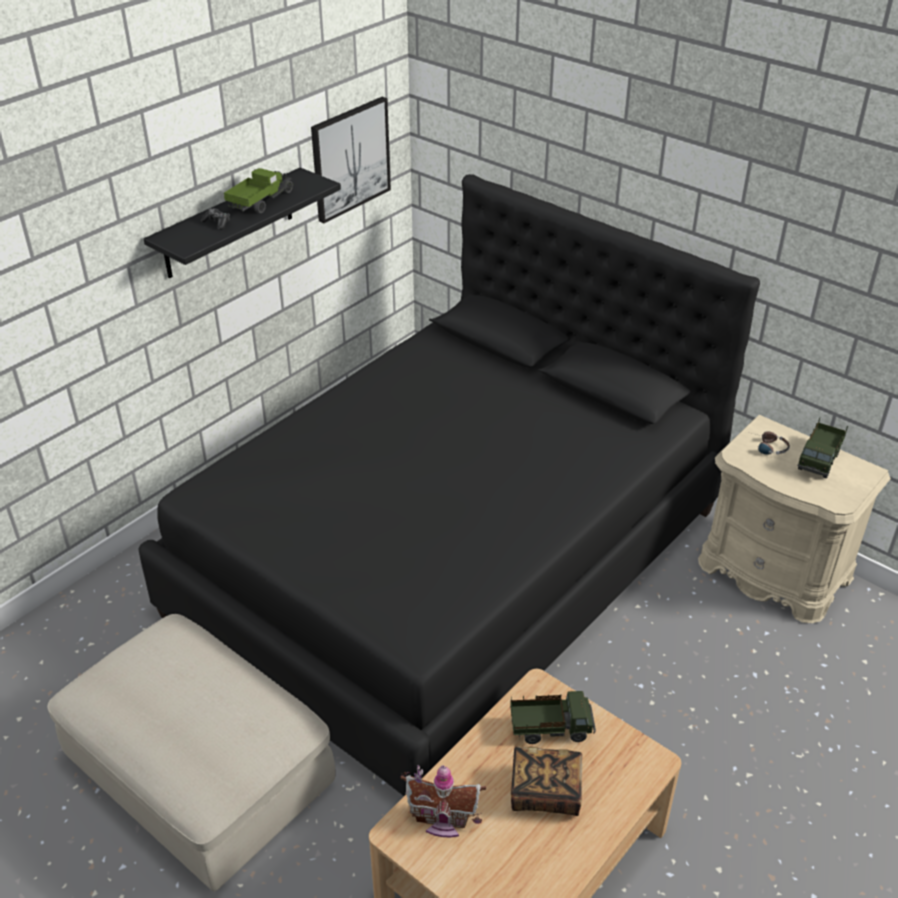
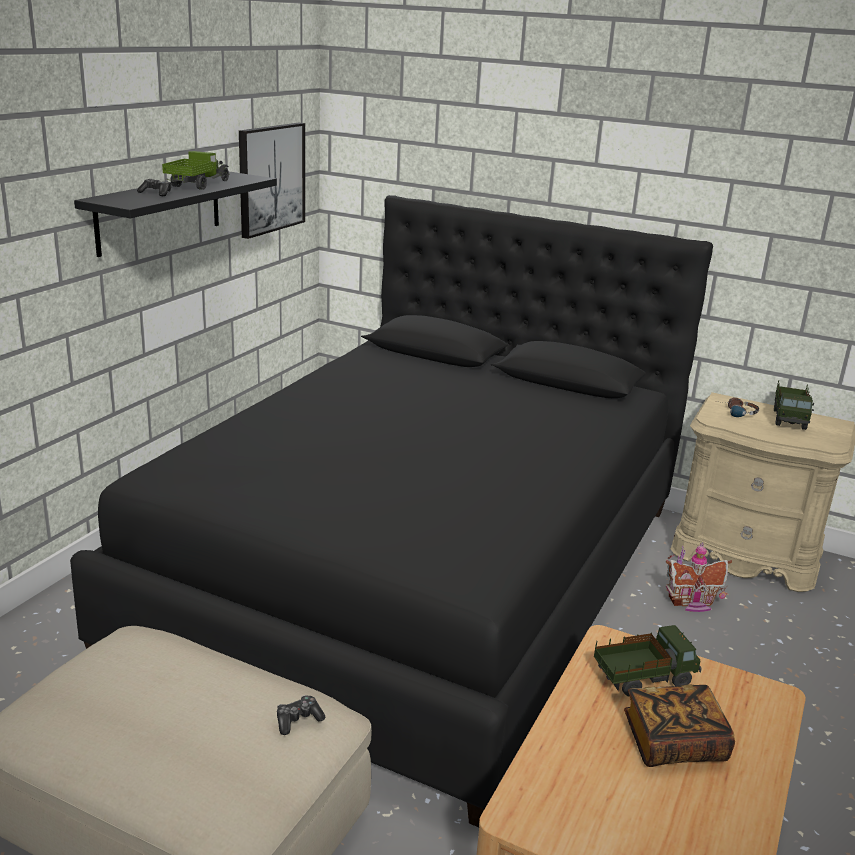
camera: 15 degrees left, 15 degrees down
(268, 726) = (298, 720): none -> game controller
(442, 820) = (567, 792): toy house -> toy house (692, 603)

